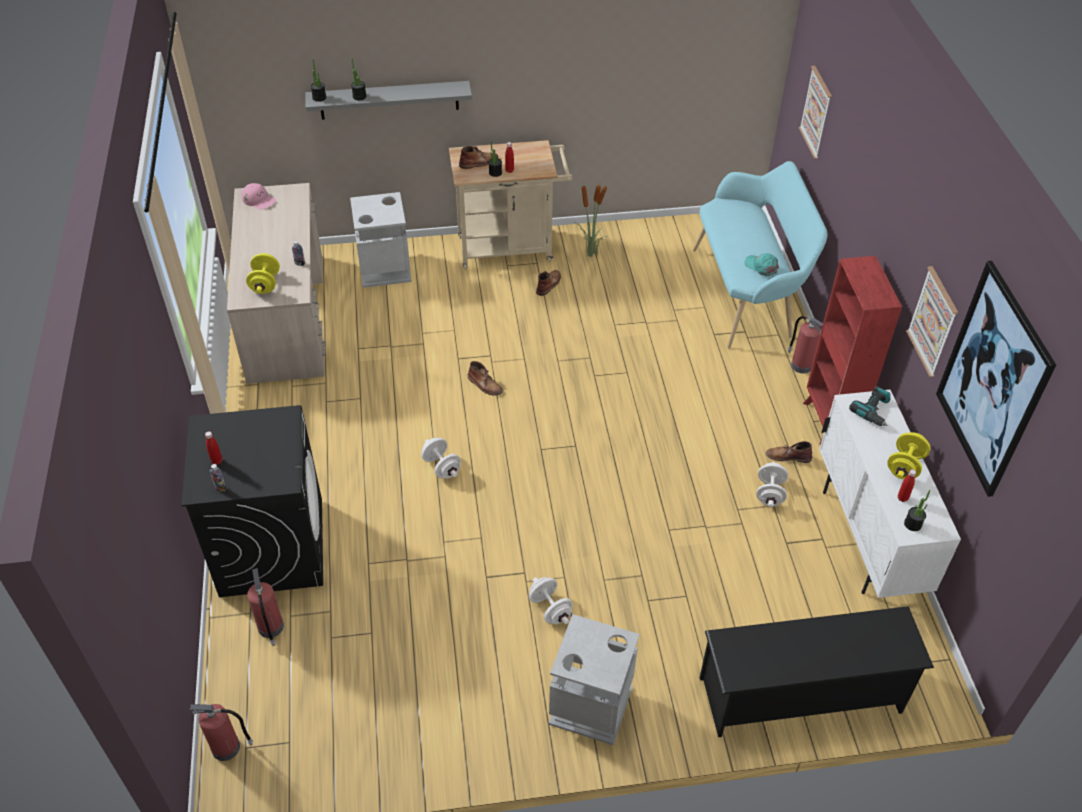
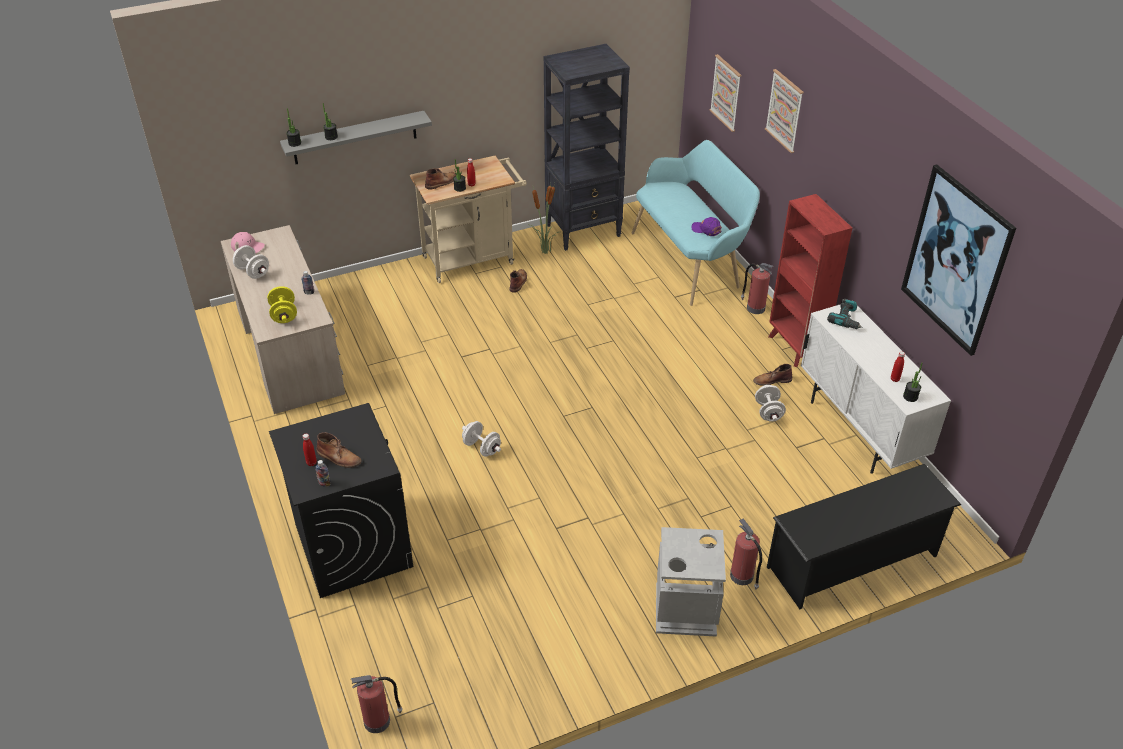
camera: 15 degrees left, 5 degrees down
(271, 628) = (379, 612): fire extinguisher -> fire extinguisher (742, 576)
(385, 268) = (366, 294): grey trash can -> none
(485, 385) = (494, 373): brown boot -> brown boot (339, 457)
(550, 609) = (621, 541): white dumbbell -> white dumbbell (253, 272)
(642, 237) = (584, 230): none -> black bookcase
(761, 266) = (706, 229): turquoise cap -> purple cap
(904, 466) = (887, 355): yellow dumbbell -> none
(933, 322) = (885, 231): picture -> picture (785, 110)

